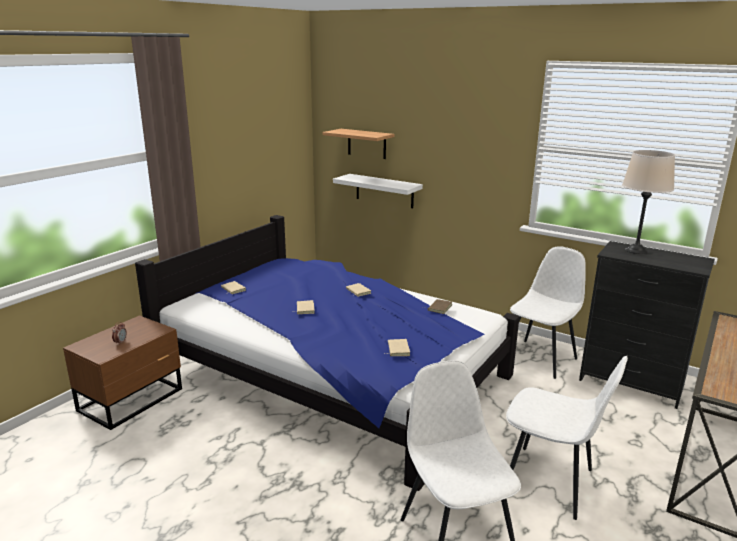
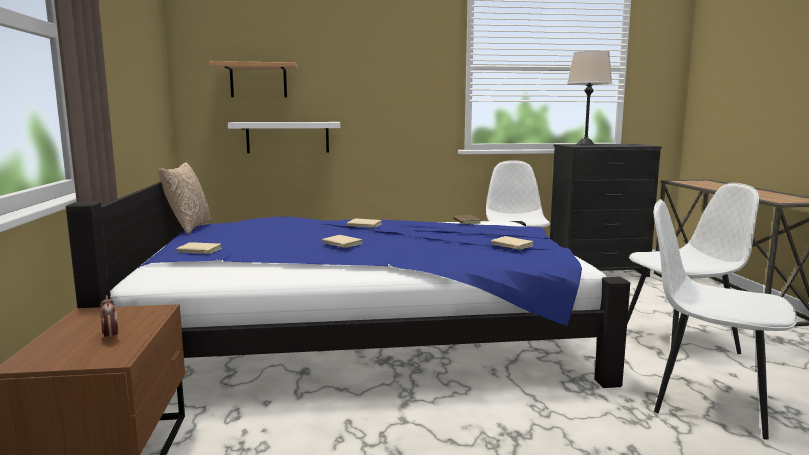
camera: 40 degrees left, 10 degrees down
(269, 261) = (188, 227): none -> pillow

